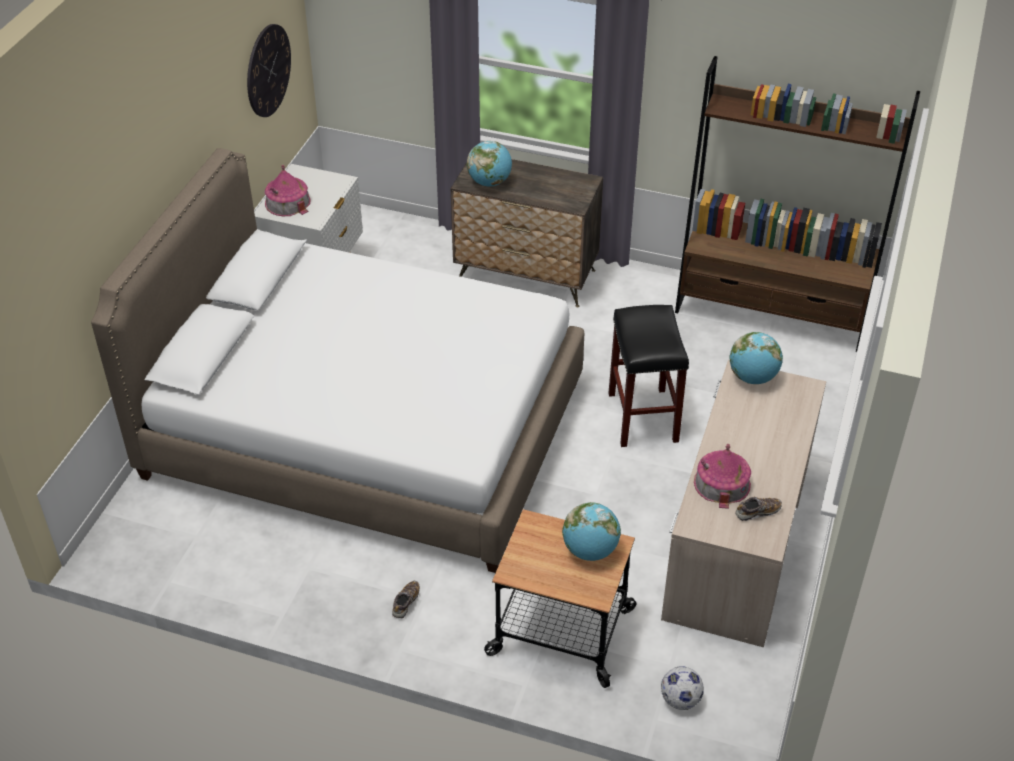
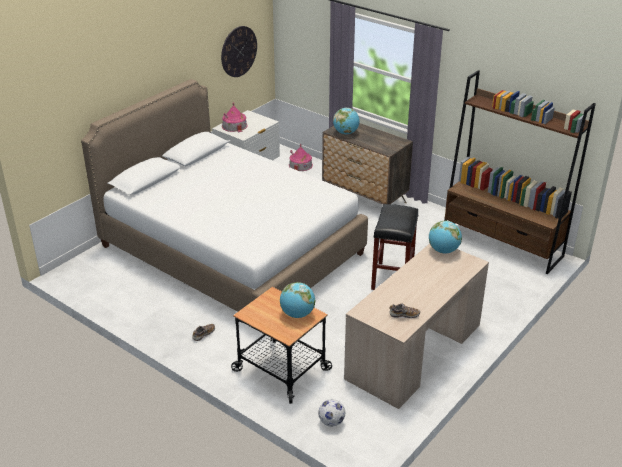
camera: 20 degrees right, 10 degrees down
(722, 483) = (391, 296): toy house -> toy house (300, 165)

